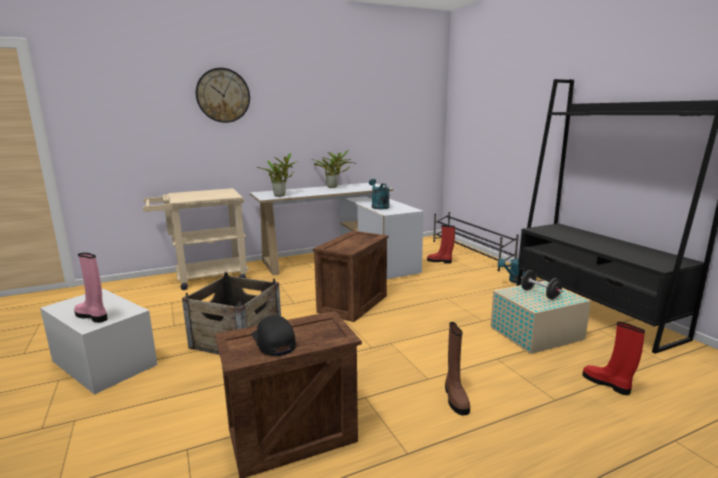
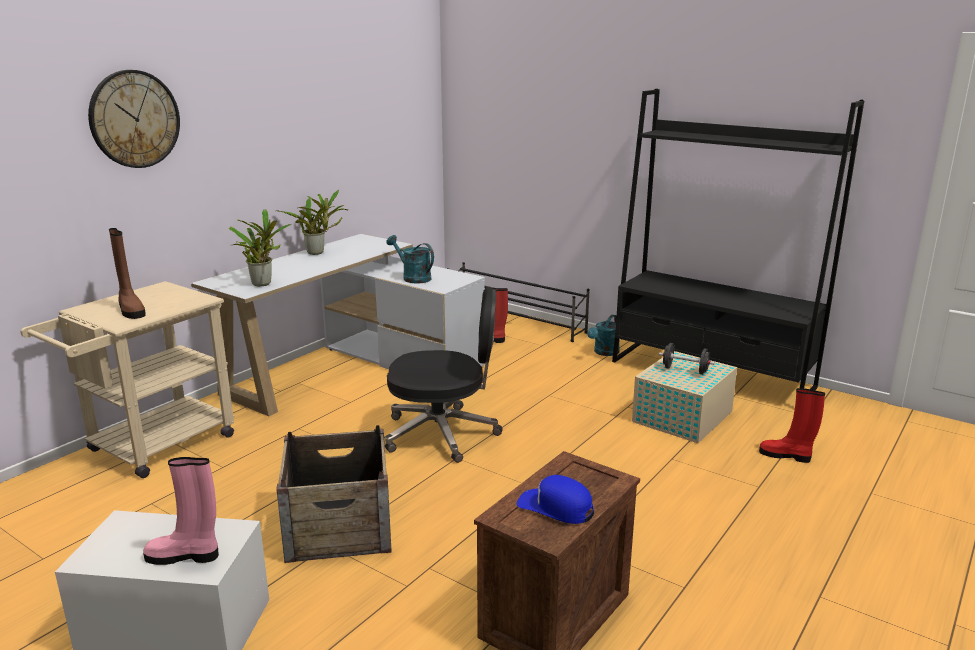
camera: 30 degrees left, 5 degrees up
(273, 341) = (555, 507): black cap -> blue cap
(353, 304) = (443, 433): crate -> black office chair
(455, 398) = (673, 516): brown boot -> brown boot (130, 310)

